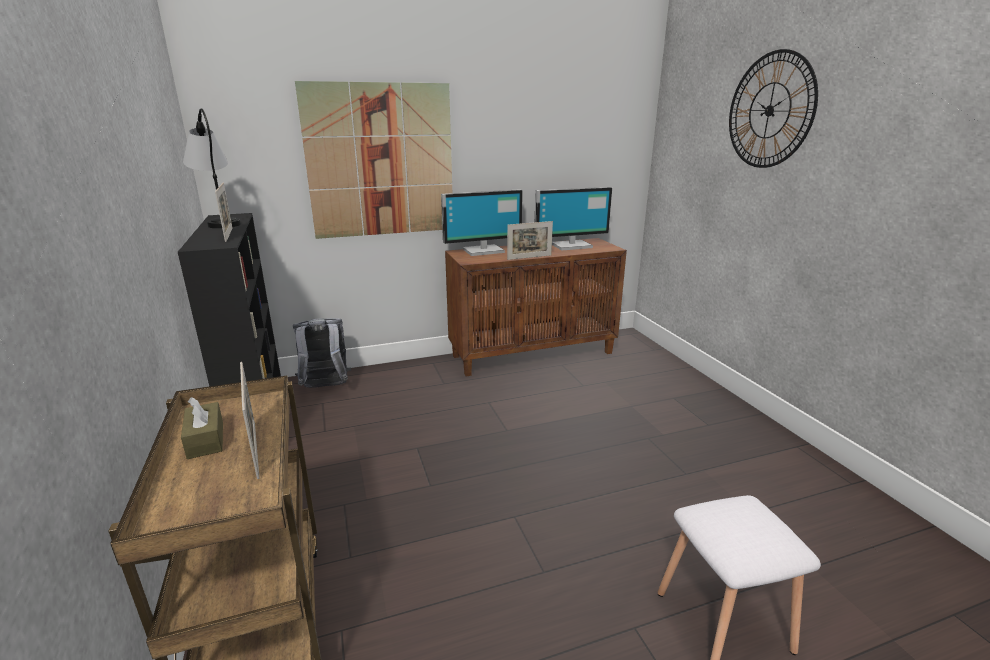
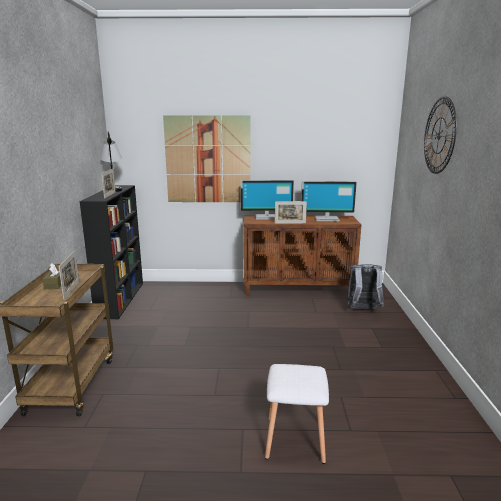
camera: 20 degrees right, 5 degrees down
(325, 387) = (163, 289): grey backpack -> grey backpack (363, 310)

